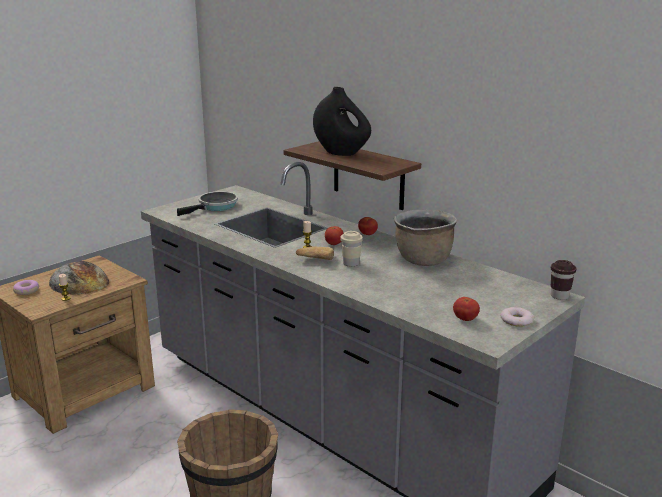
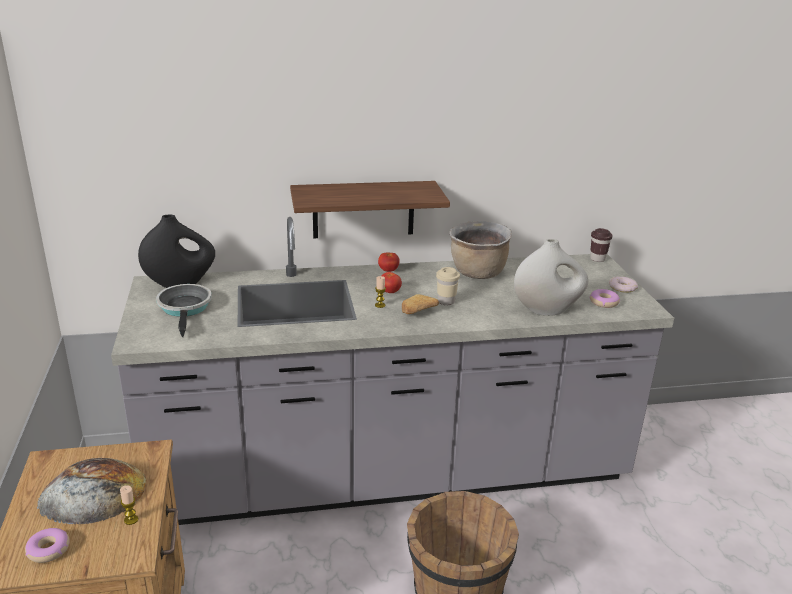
camera: 55 degrees left, 5 degrees up
(341, 153) = (353, 192): black vase -> black vase (180, 283)
(404, 300) = (547, 310): none -> white vase
(465, 319) = (603, 302): tomato -> donut

